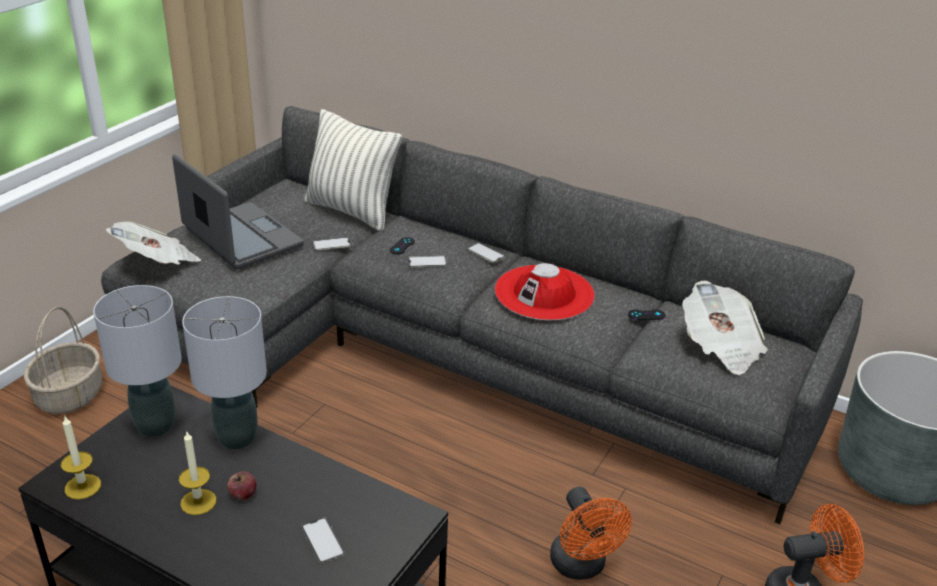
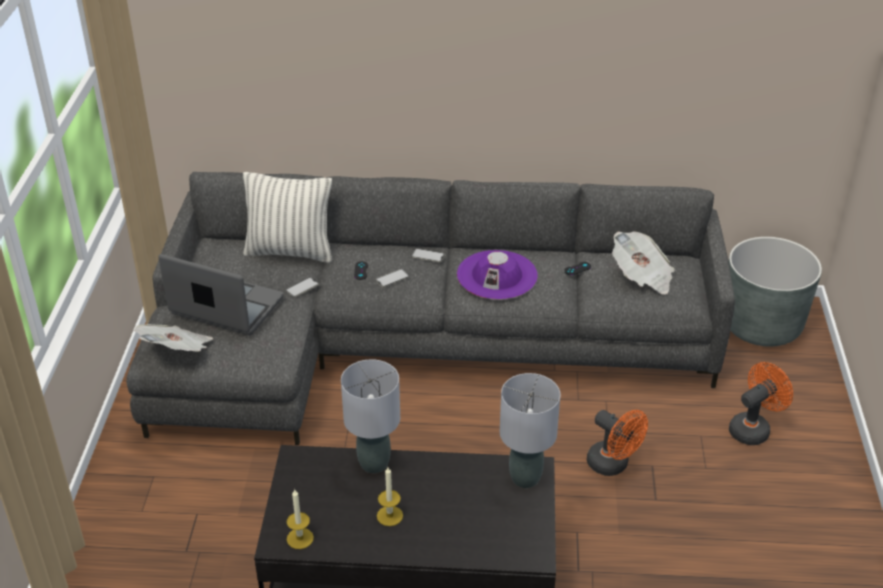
camera: 25 degrees left, 5 degrees up
(70, 396) = (137, 491): basket -> none
(156, 425) = (307, 477): grey table lamp -> grey table lamp (525, 477)
(243, 495) = (414, 499): apple -> none
(322, 540) = (492, 506): phone -> none
(544, 293) = (497, 275): red hat -> purple hat

